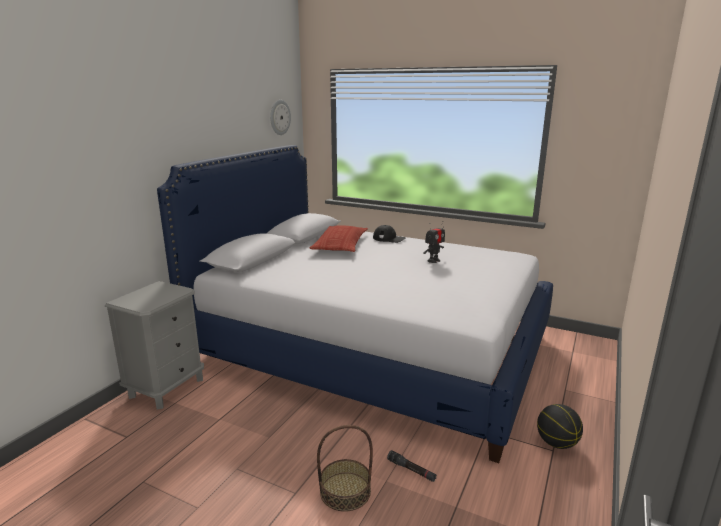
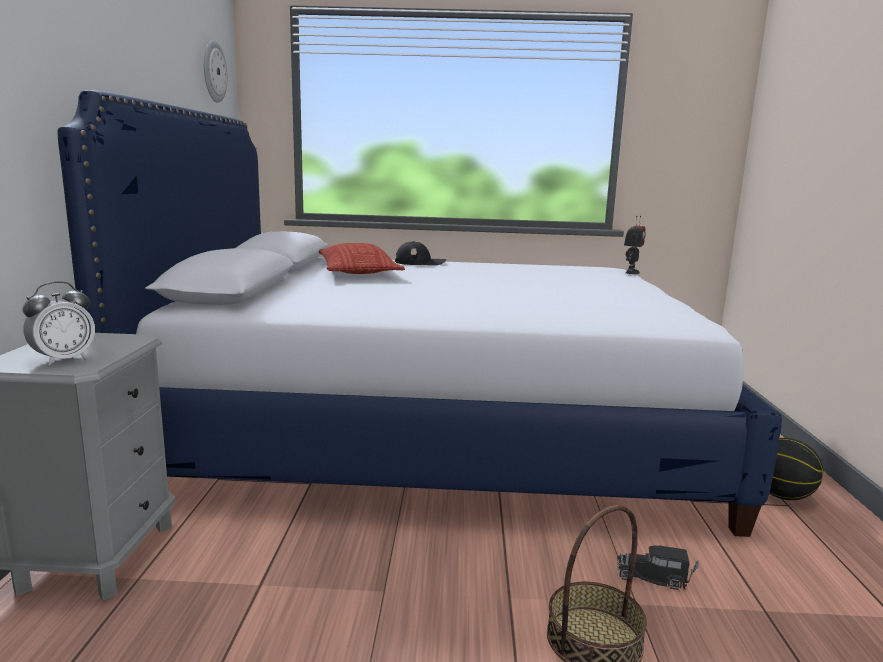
camera: 25 degrees left, 5 degrees down
(144, 301) = (63, 359): none -> alarm clock
(411, 470) = (655, 578): black flashlight -> toy truck
(433, 261) = (521, 277): toy robot -> toy robot (631, 272)

